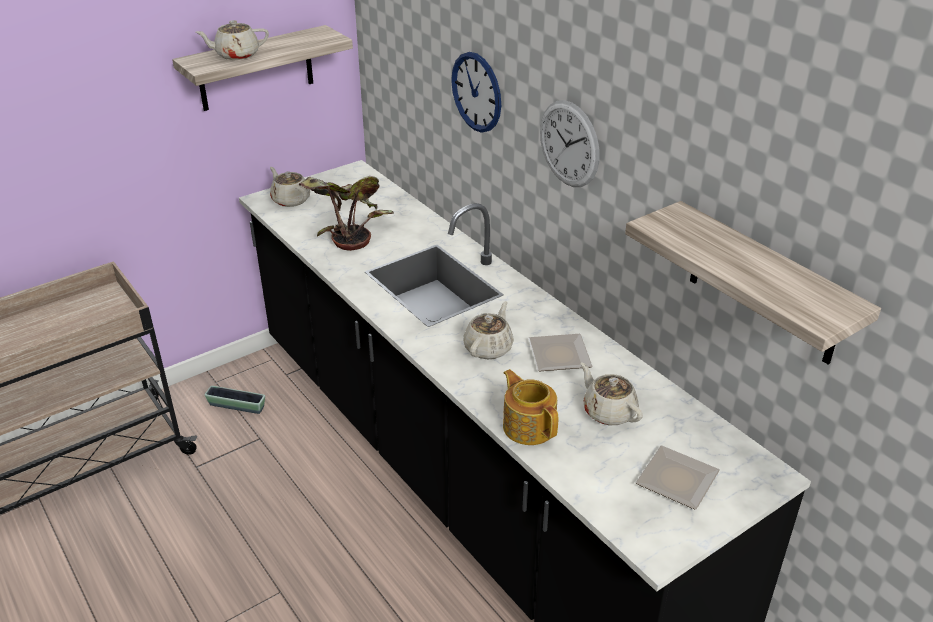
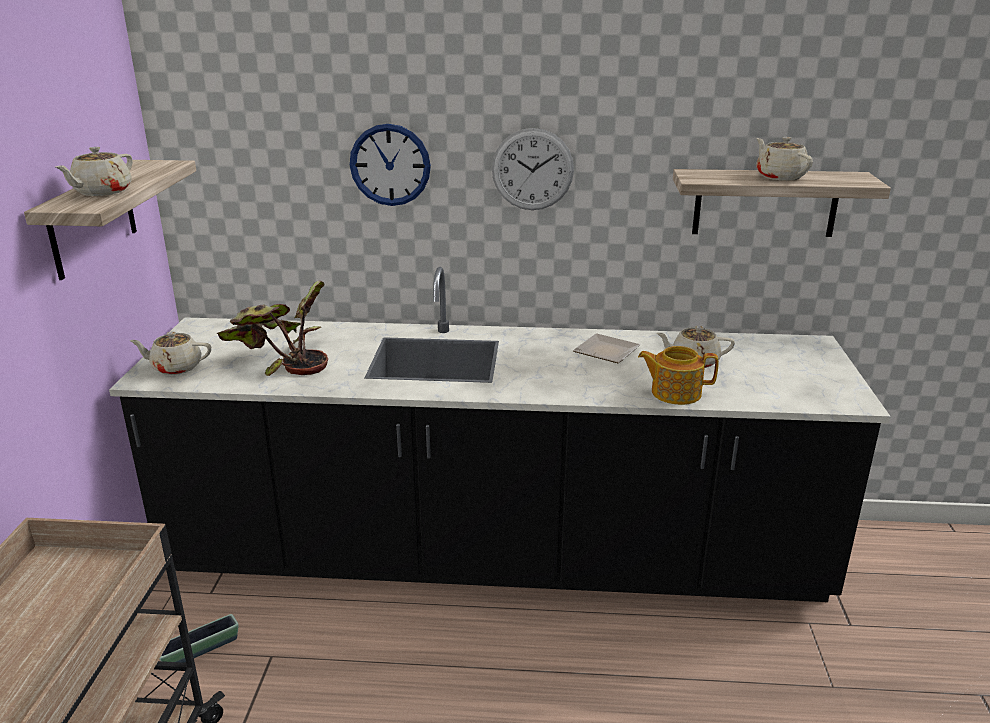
camera: 50 degrees left, 10 degrees down
(489, 348) = (558, 370): beige teapot -> beige teapot (779, 176)
(680, 480) = (792, 368): plate -> none

